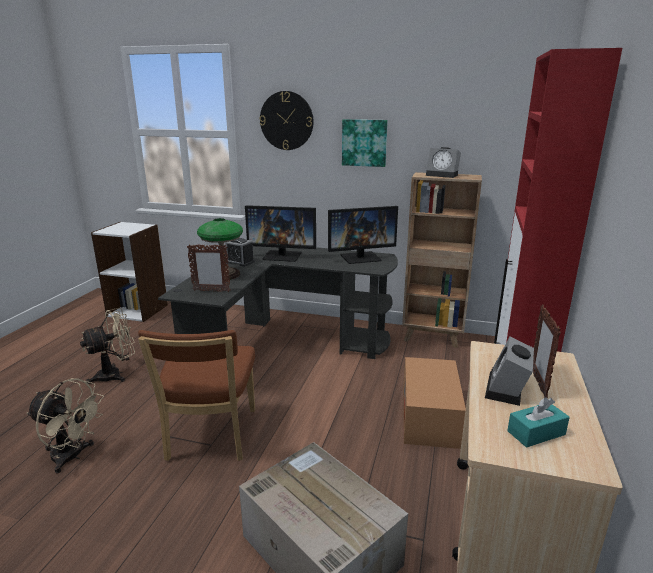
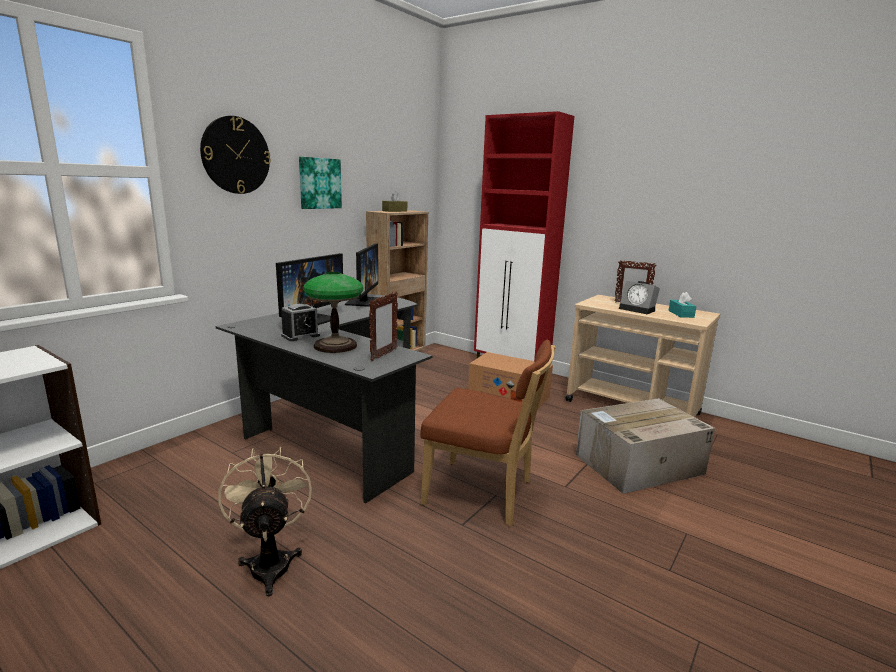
camera: 70 degrees left, 5 degrees down
(72, 457) = (470, 605): beige fan -> none
(443, 175) = (394, 211): alarm clock -> brown tissue box

